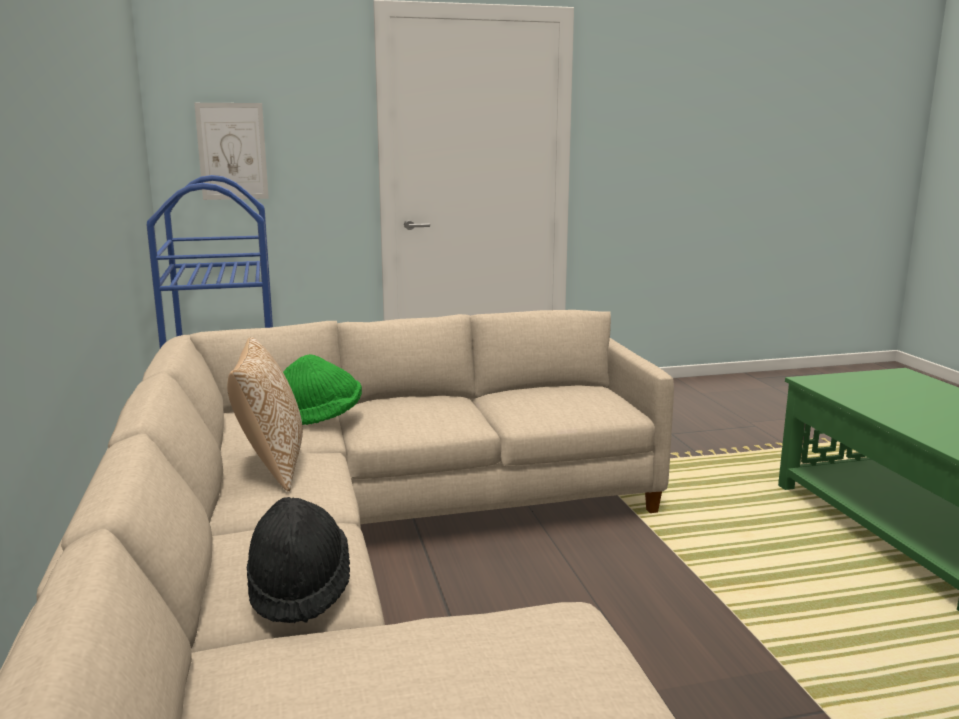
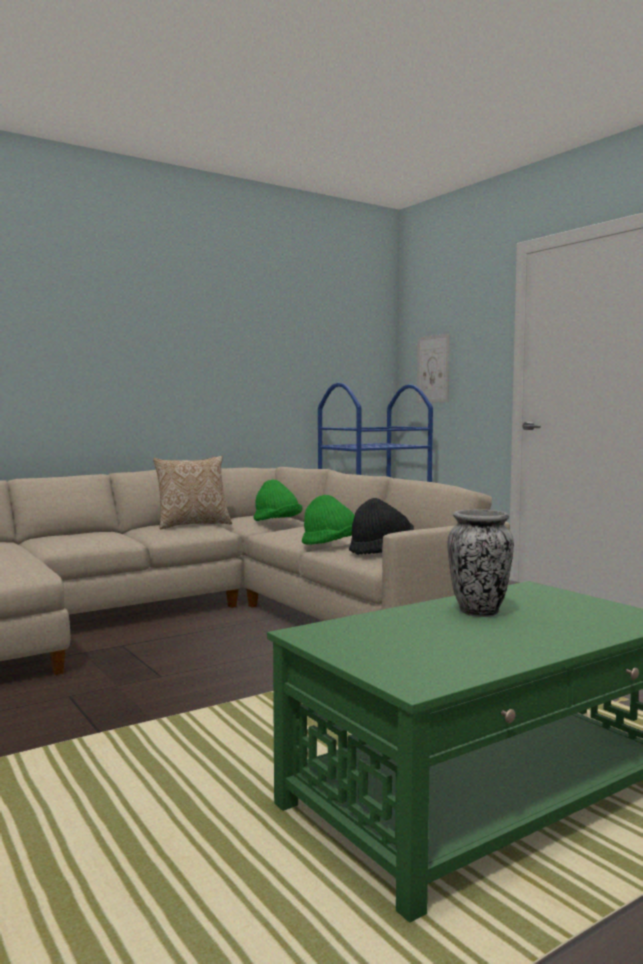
camera: 70 degrees right, 10 degrees down
(299, 588) = (56, 540): black hat -> black hat (381, 551)
(510, 414) = (331, 545): none -> green hat
(900, 406) = (479, 612): none -> vase

